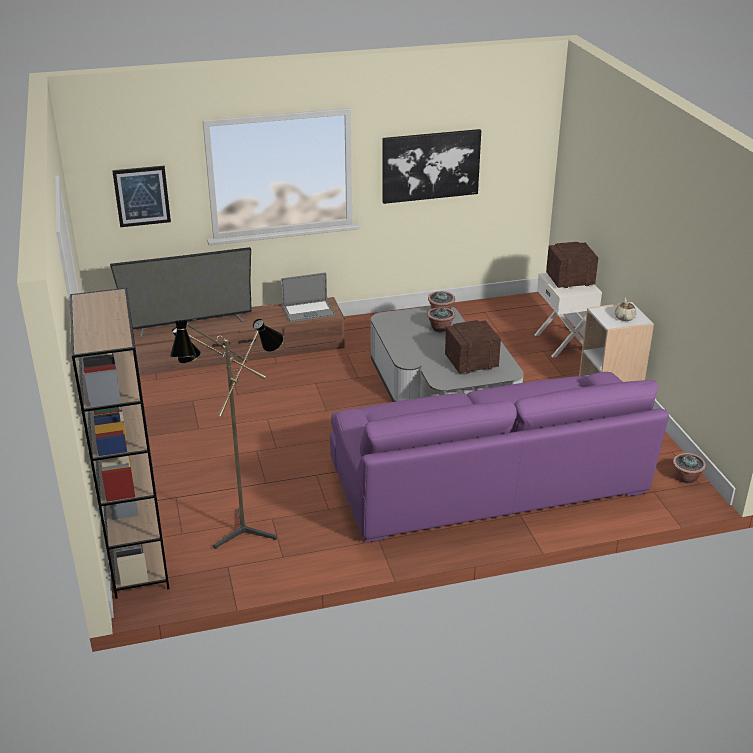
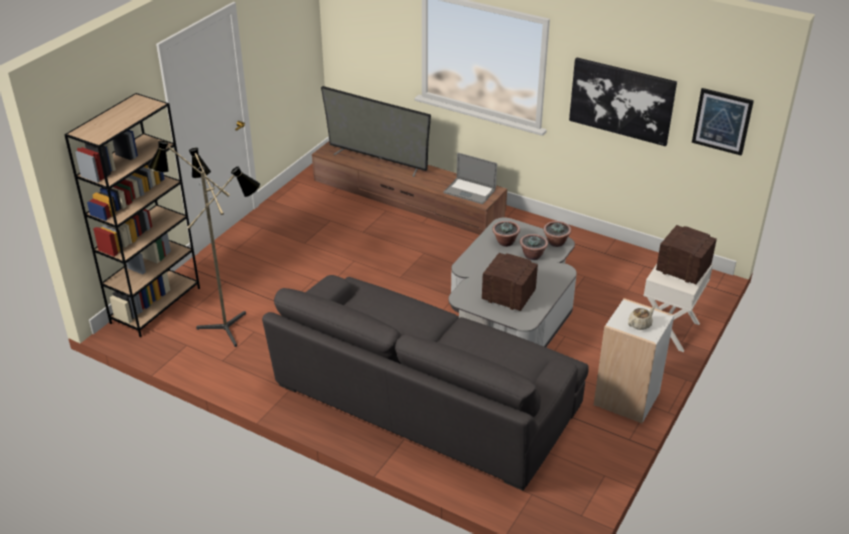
camera: 45 degrees right, 5 degrees up
(142, 196) = (371, 39): picture -> picture (722, 121)
(488, 479) = (425, 398): purple sofa -> grey sofa
(686, 478) = (577, 503): potted plant -> potted plant (505, 242)

